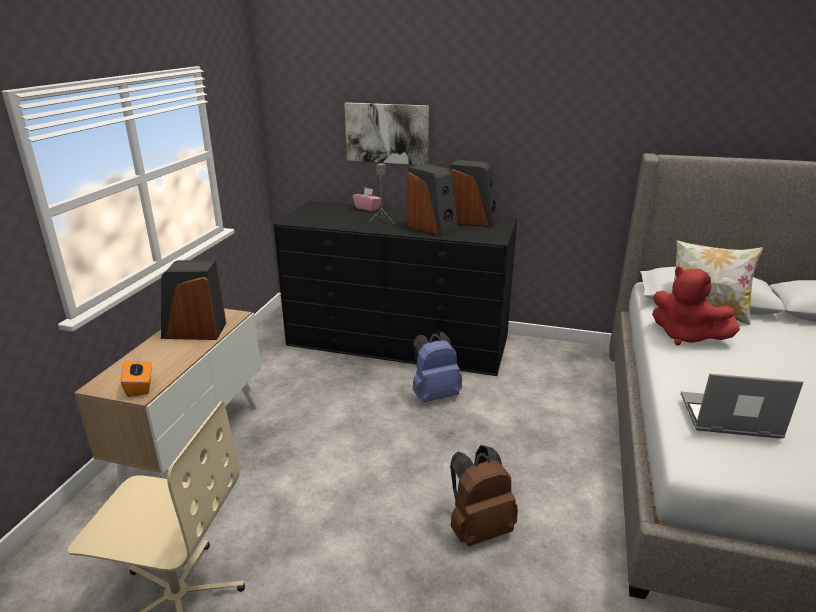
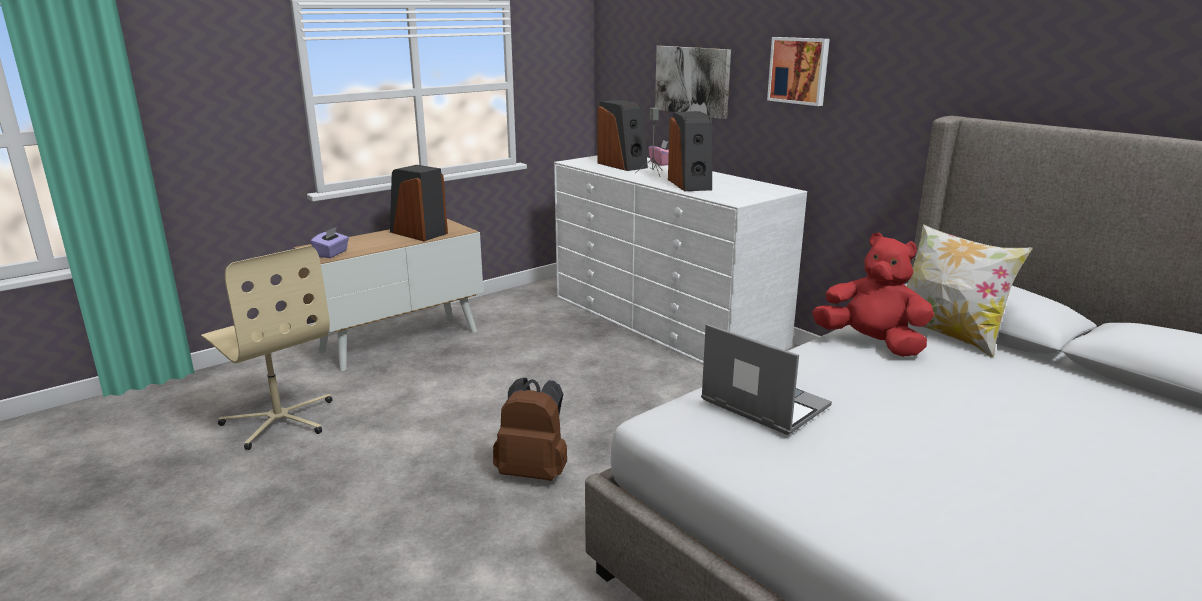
camera: 35 degrees right, 5 degrees down
(140, 387) = (332, 254): orange tissue box -> purple tissue box
(398, 341) = (665, 320): black dresser -> white dresser
(434, 394) = (638, 369): blue backpack -> none
(472, 221) = (747, 186): speaker -> speaker (623, 165)
(501, 122) = (799, 70): none -> picture
(685, 336) = (871, 343): red plush toy -> red plush toy turned 135 degrees clockwise

